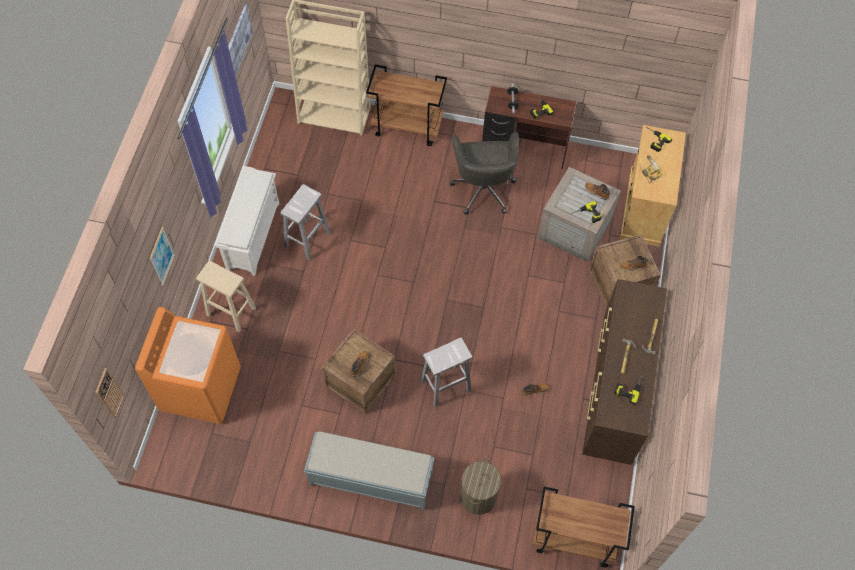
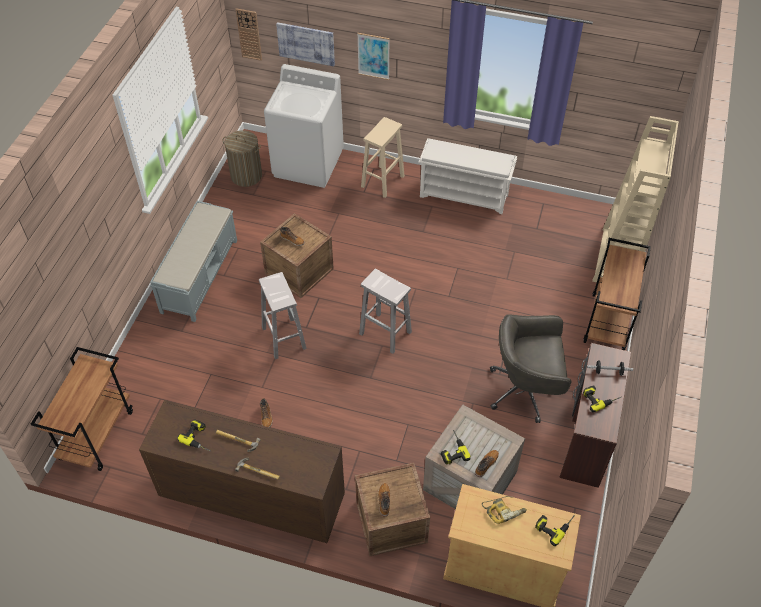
camera: 95 degrees right, 10 degrees down
(201, 388) = (308, 163): orange washing machine -> white washing machine
(238, 40) = (615, 86): picture -> picture (306, 43)
(307, 239) = (459, 235): white stool -> white stool (386, 333)
(478, 496) = (162, 357): laundry basket -> laundry basket (246, 176)

